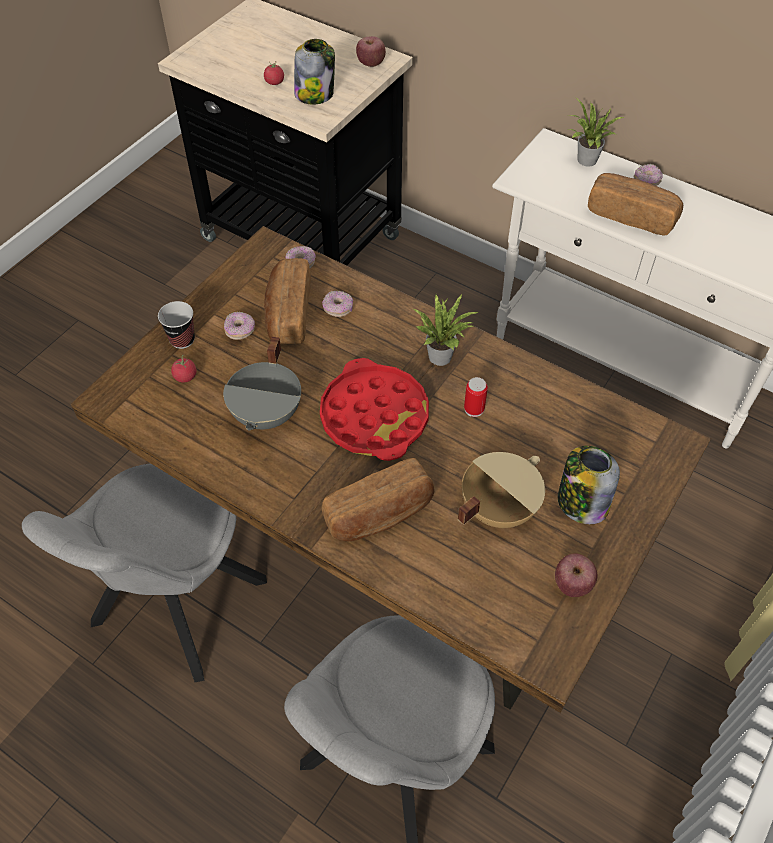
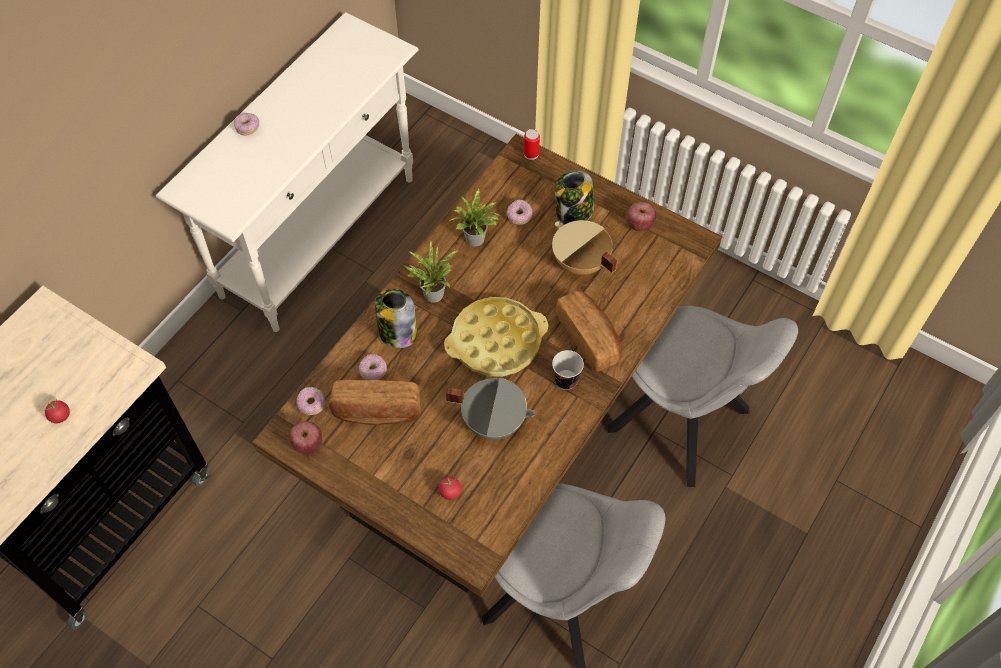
camera: 90 degrees left, 5 degrees up
(182, 340) = (405, 500): cup -> cup (566, 380)
(240, 330) = (396, 450): donut -> donut (519, 216)
(315, 94) = (91, 375): jar -> jar (397, 332)
(371, 63) = (46, 323): apple -> apple (308, 444)
(374, 416) = (496, 341): red tray -> yellow tray
(474, 409) = (489, 273): can -> can (531, 154)
(585, 161) = (213, 167): potted plant -> potted plant (477, 240)
(631, 215) = (290, 143): bread -> none

